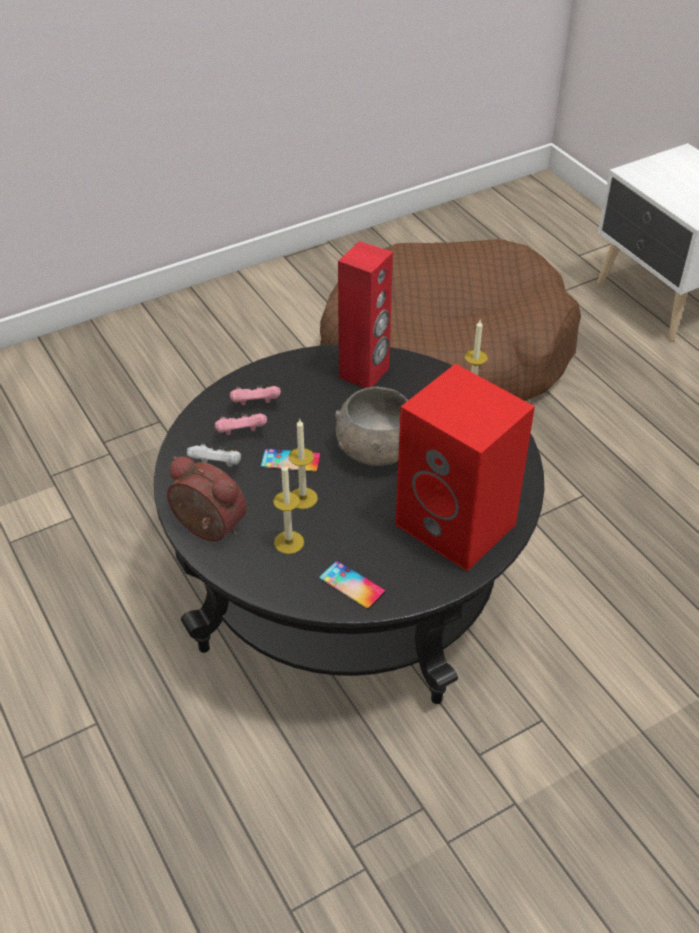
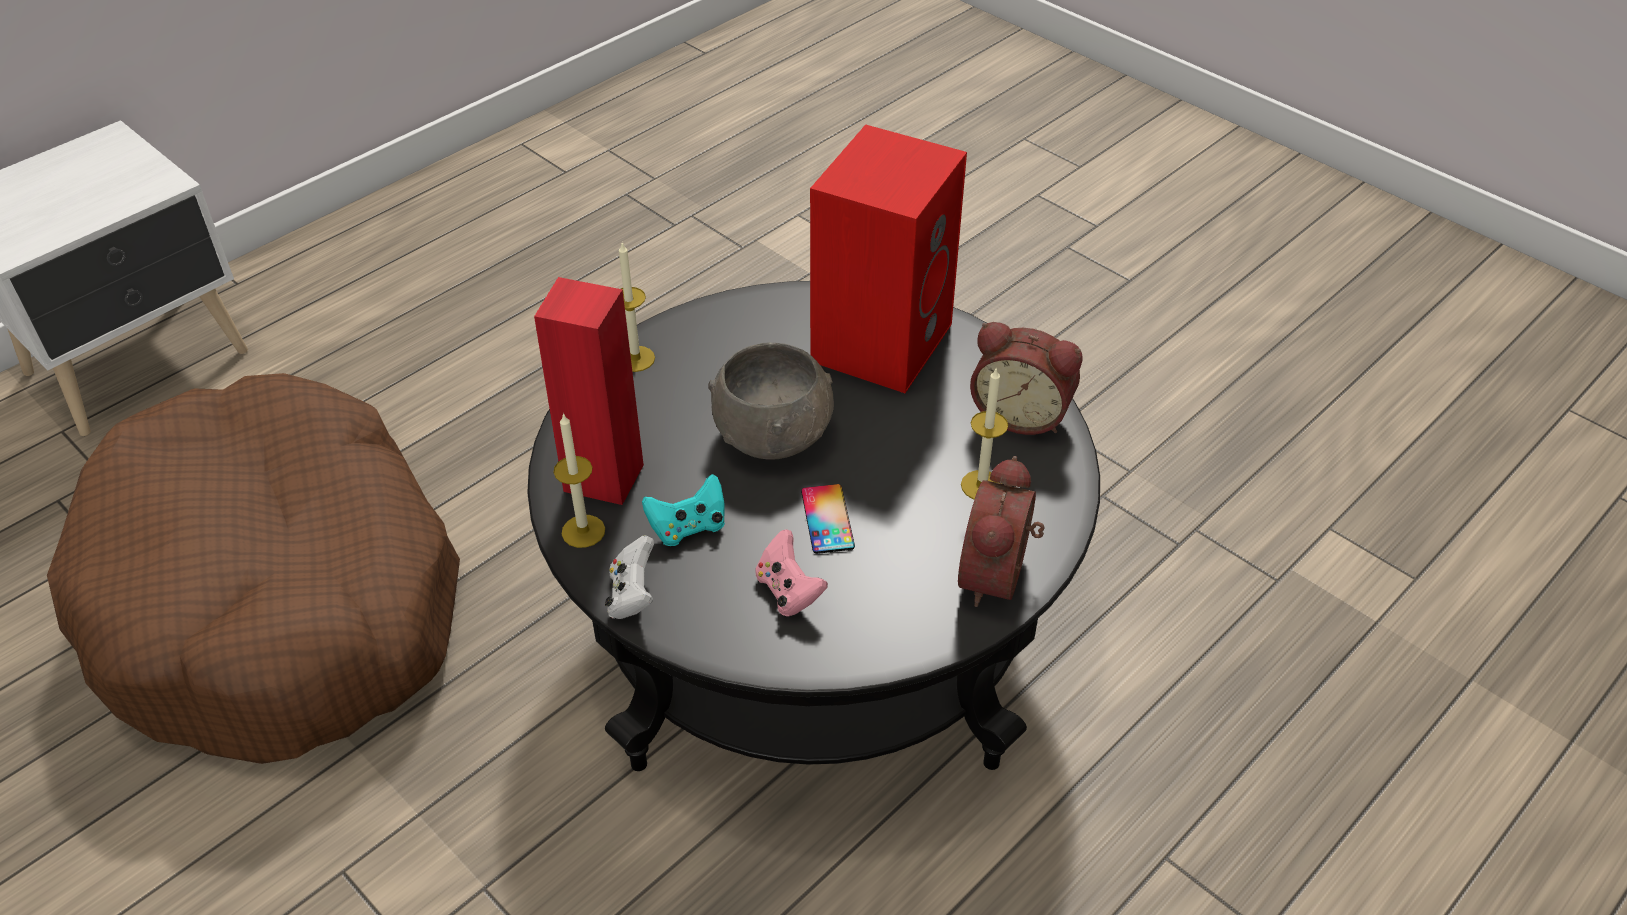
camera: 105 degrees left, 0 degrees up
(217, 465) = (869, 601): white game controller -> white game controller (632, 596)
(255, 404) = (715, 590): pink game controller -> none
(303, 498) = (896, 489): candle -> candle (583, 531)
(309, 401) = (688, 527): none -> turquoise game controller
(352, 585) = (1021, 413): phone -> alarm clock

